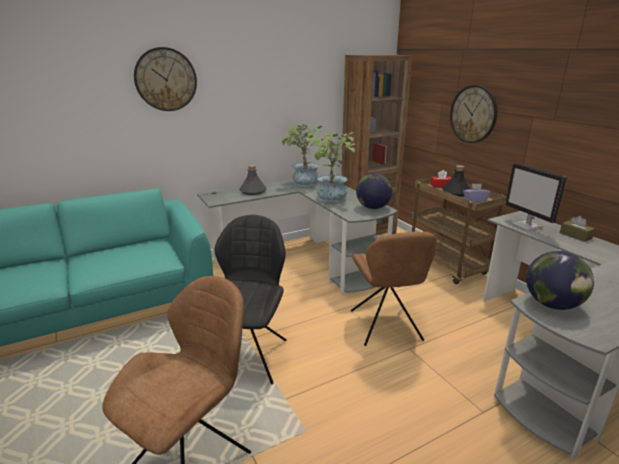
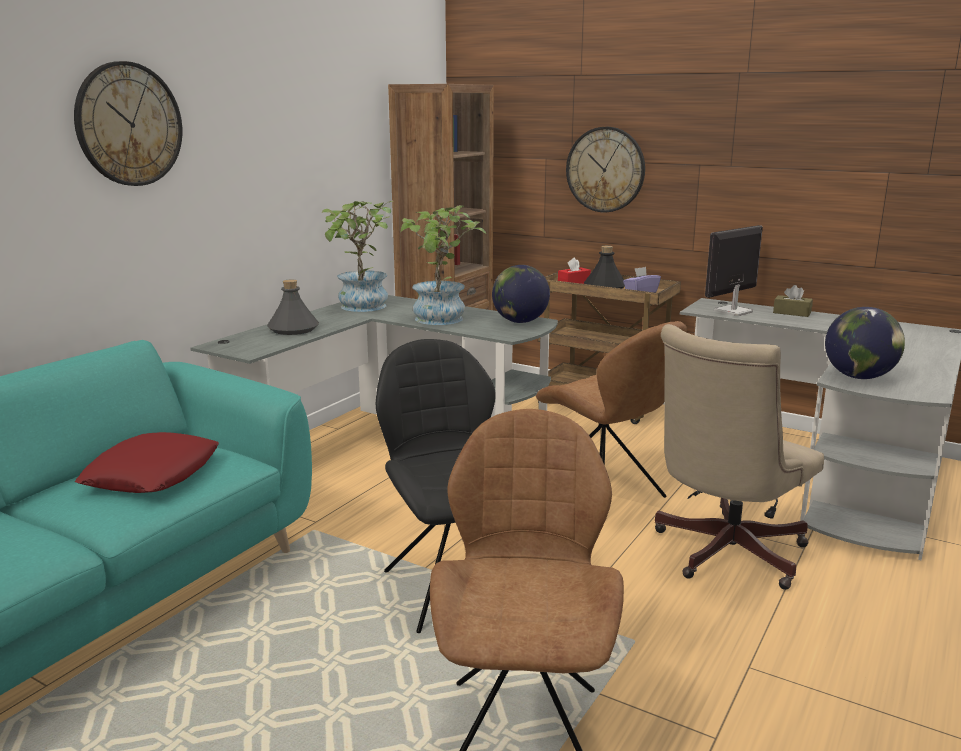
camera: 30 degrees left, 5 degrees down
(126, 257) = (152, 474): none -> red pillow
(420, 394) = (723, 554): none -> beige office chair
(527, 226) = (732, 311): monitor -> monitor turned 105 degrees clockwise

